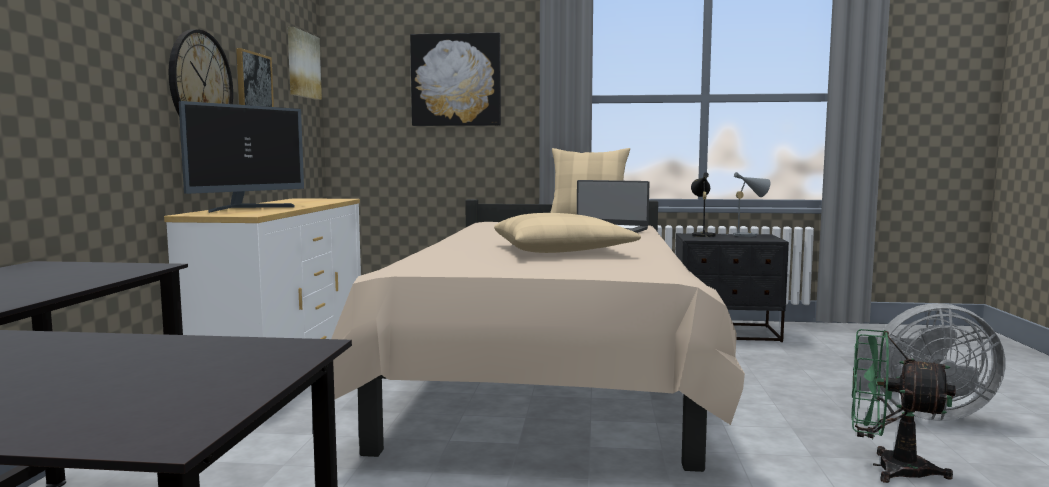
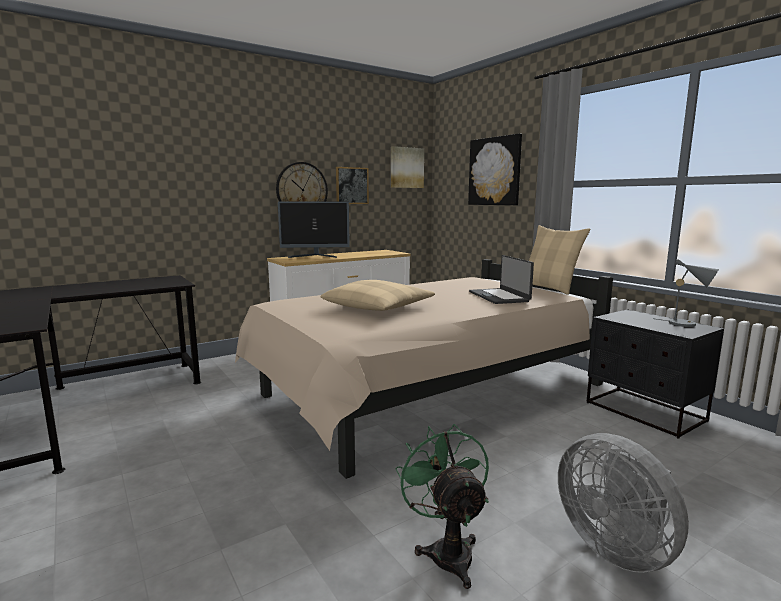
camera: 50 degrees right, 5 degrees up
(702, 235) = (638, 315): black table lamp -> none

